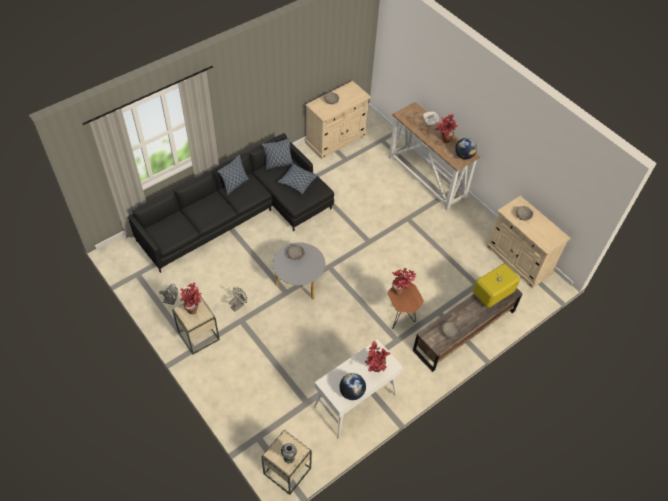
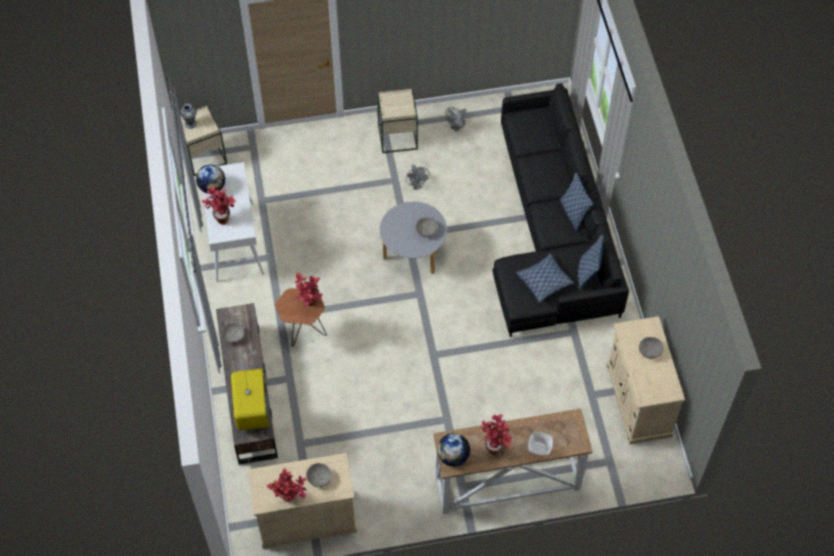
camera: 120 degrees right, 5 degrees up
(194, 308) = (402, 106): potted plant -> potted plant (291, 499)

